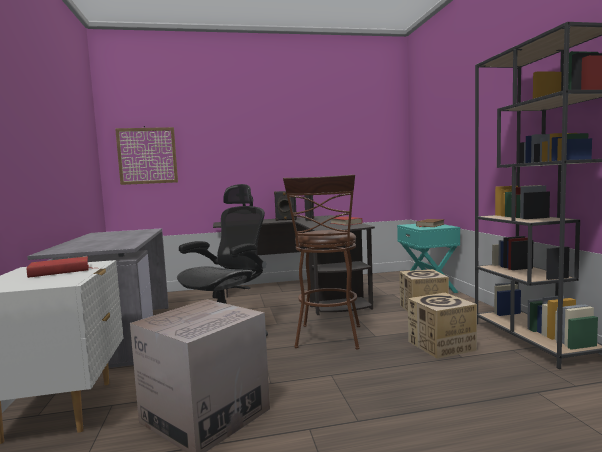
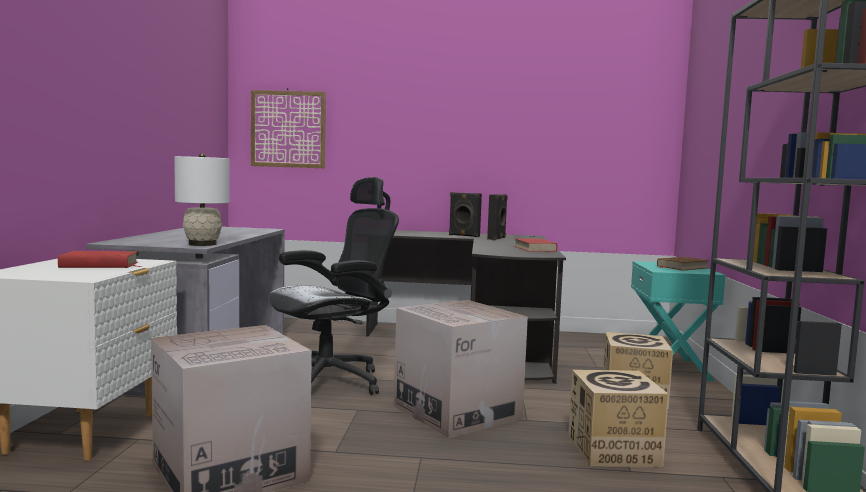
camera: 15 degrees right, 0 degrees up
(125, 245) = (202, 244): none -> white table lamp
(328, 339) = (457, 412): brown stool -> cardboard box

